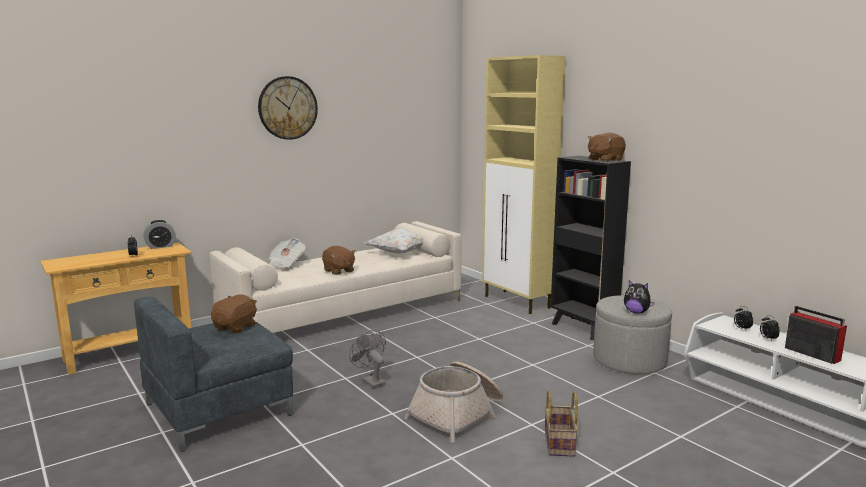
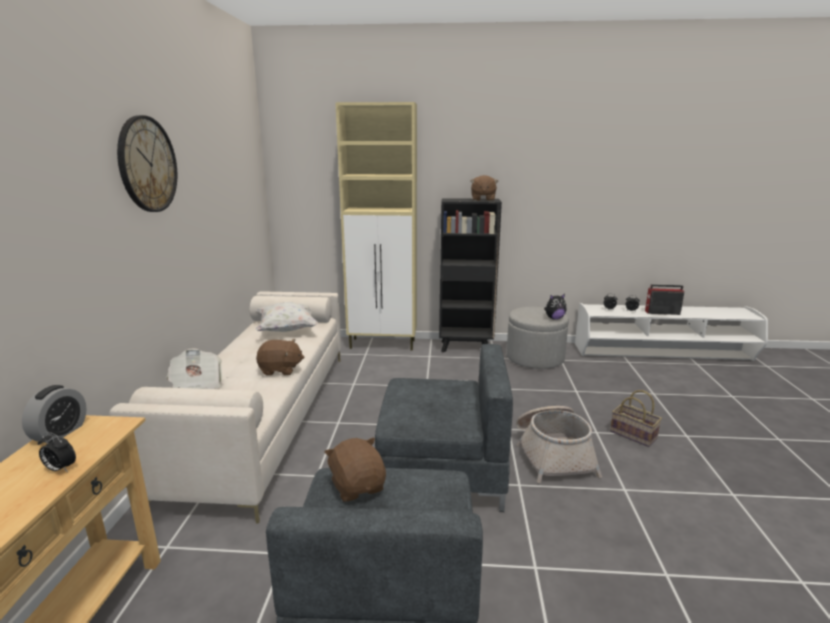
camera: 50 degrees left, 5 degrees up
(370, 381) = (441, 469): grey fan -> grey armchair

